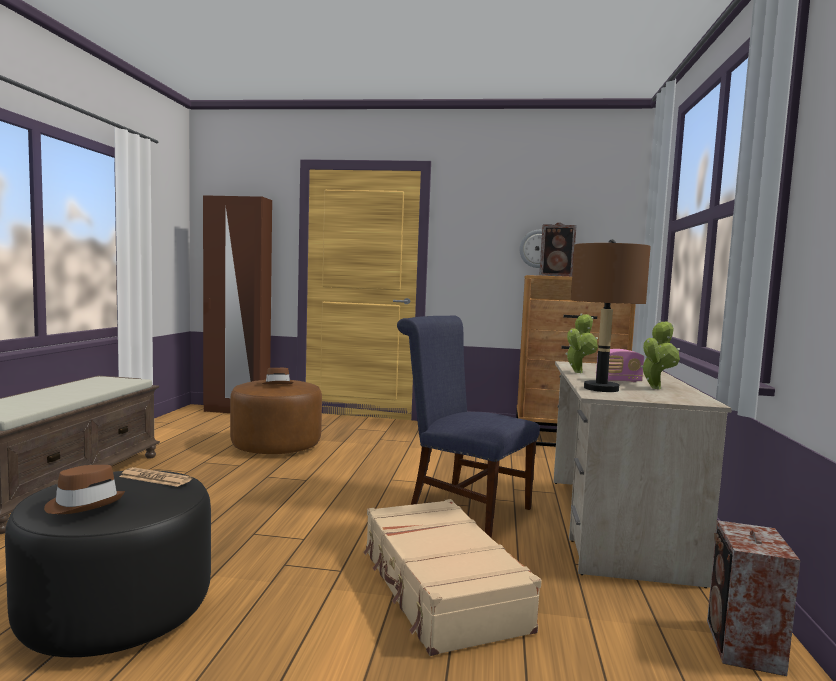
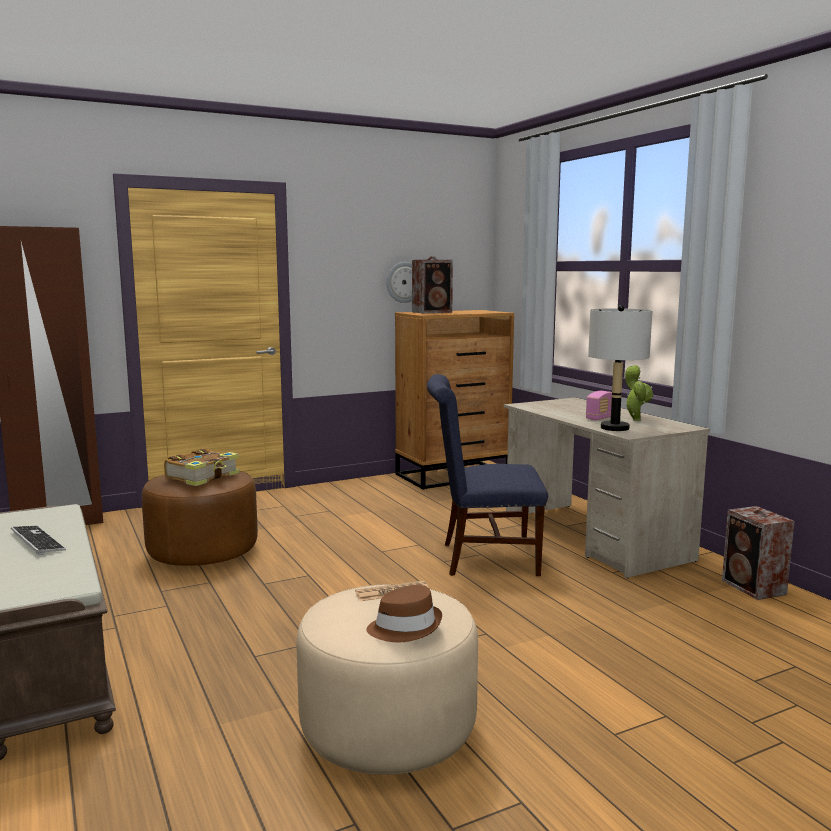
camera: 35 degrees left, 5 degrees up
(70, 391) = (37, 541): none -> keyboard
(116, 611) = (387, 728): black ottoman -> beige ottoman
(277, 384) = (203, 477): brown hat -> book
(440, 589) = (568, 619): beige suitcase -> none
(578, 372) = (554, 413): potted plant -> none
(601, 389) = (615, 428): brown table lamp -> grey table lamp

